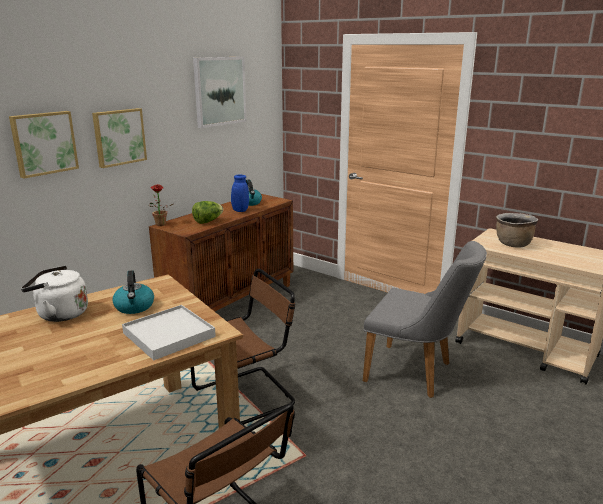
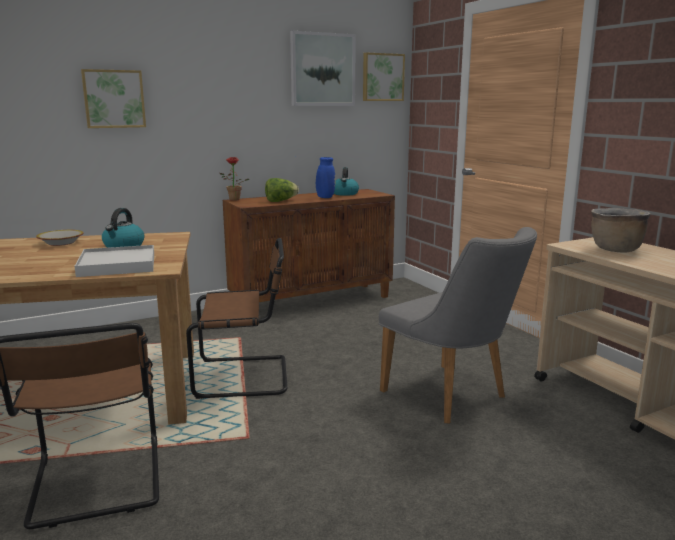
camera: 25 degrees right, 5 degrees down
(59, 314) = (61, 243): white kettle -> bowl
(119, 137) = (195, 103): picture -> picture (382, 77)

